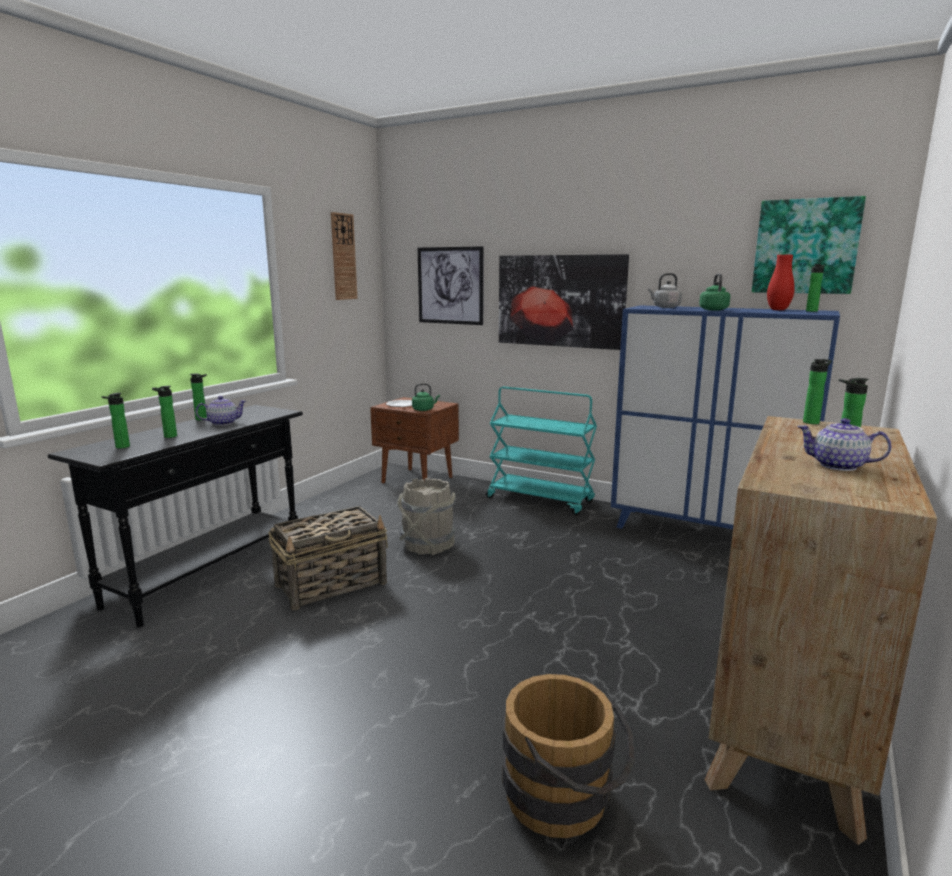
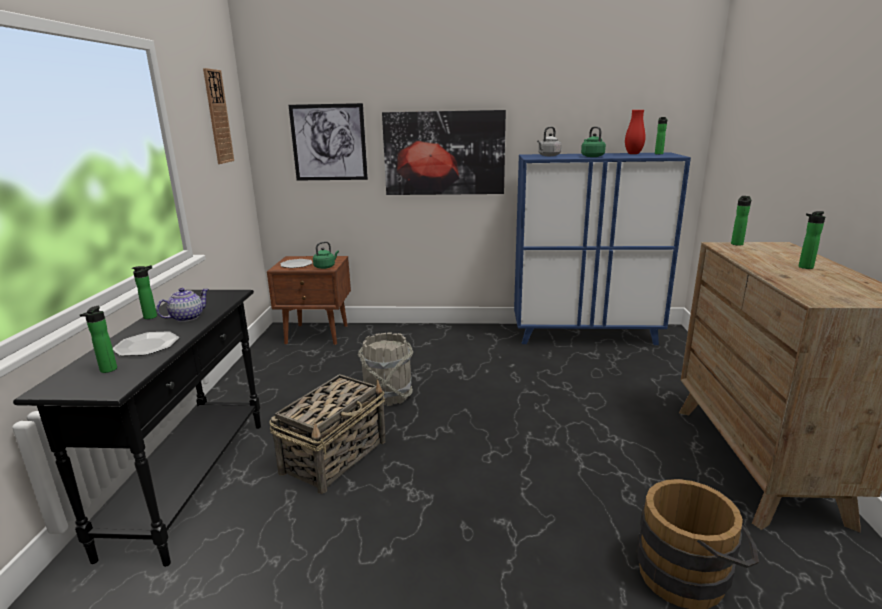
camera: 25 degrees left, 5 degrees up
(168, 436) = (146, 345): bottle -> plate
(540, 500) = (442, 332): turquoise cart -> none
(805, 246) = (645, 102): picture -> none
(839, 466) = (822, 278): teapot -> none

